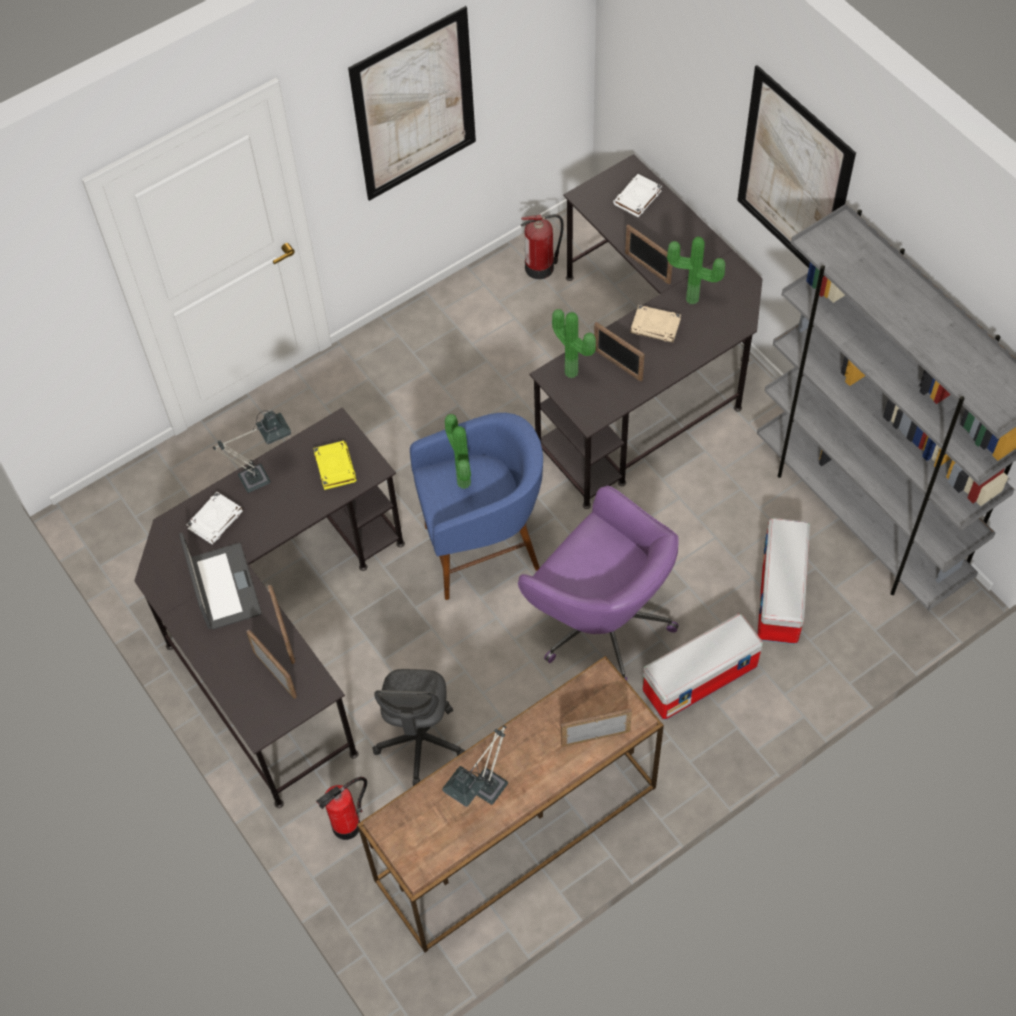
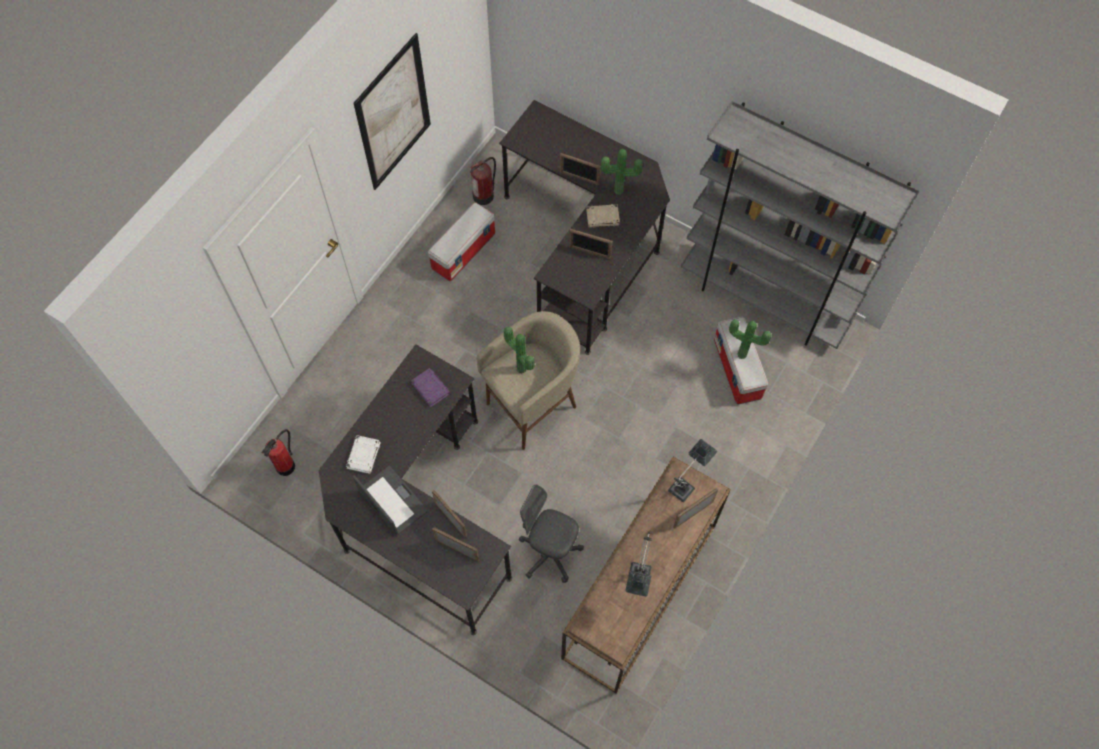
camera: 25 degrees left, 5 degrees up
(262, 476) = (381, 412): table lamp -> table lamp (685, 485)
(334, 466) = (430, 388): yellow book -> purple book
(347, 826) = (526, 629): fire extinguisher -> fire extinguisher (286, 466)
(420, 742) = (550, 553): grey office chair -> grey office chair turned 135 degrees clockwise
(483, 551) = (533, 407): blue stool -> beige stool
(573, 371) = (562, 266): potted plant -> potted plant (742, 353)
(601, 621) = (631, 428): purple office chair -> none
(637, 198) = (550, 131): white book -> none
(700, 677) = (711, 443): storage box -> storage box (463, 250)
(793, 177) = (679, 91): picture -> none

